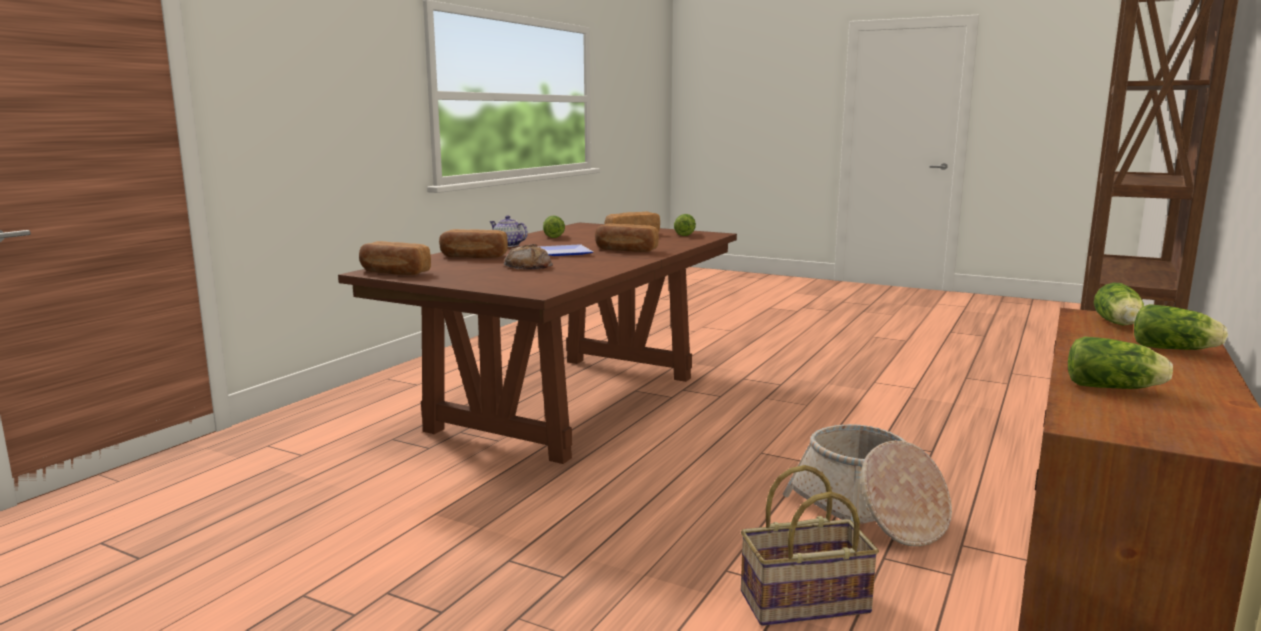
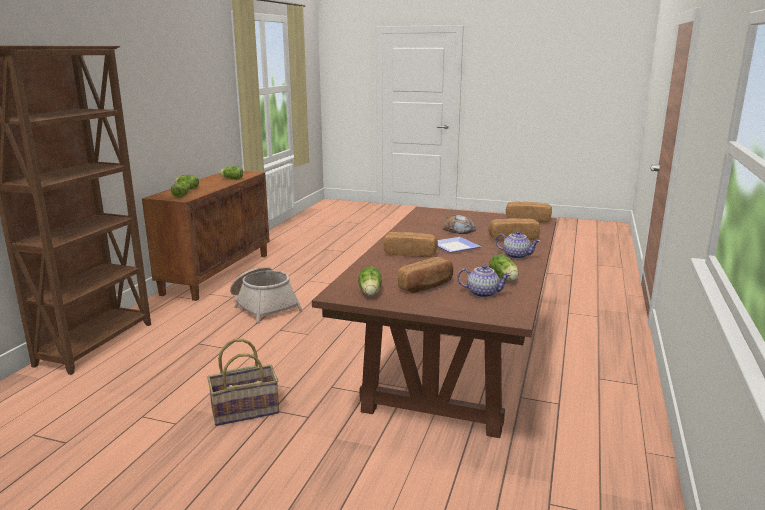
camera: 170 degrees right, 5 degrees up
(587, 231) = (483, 293): none -> teapot
(804, 603) = (305, 277): basket -> basket (245, 410)

